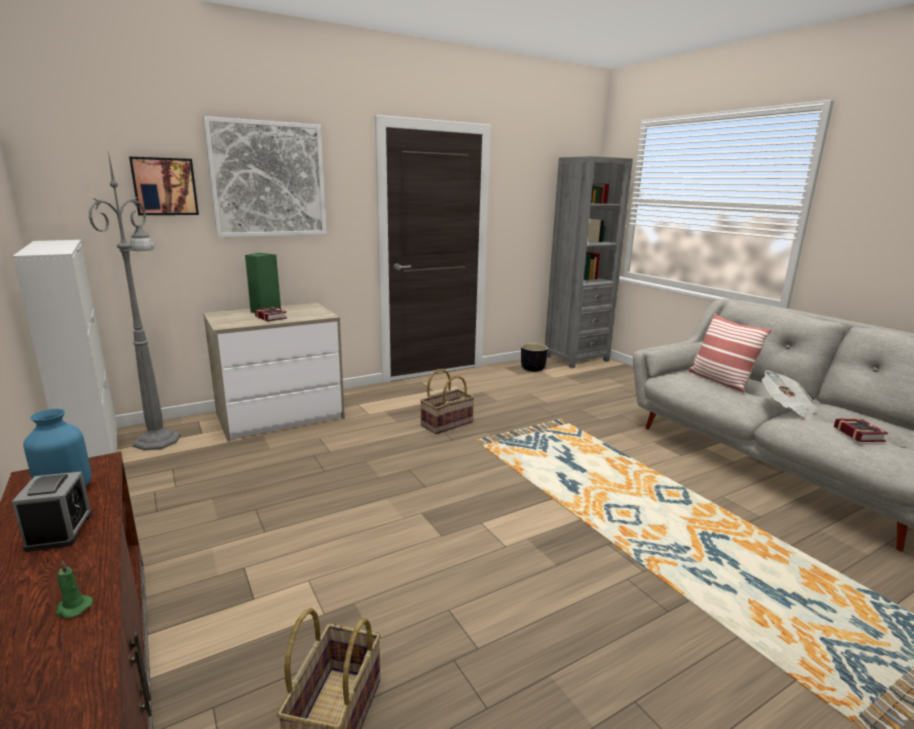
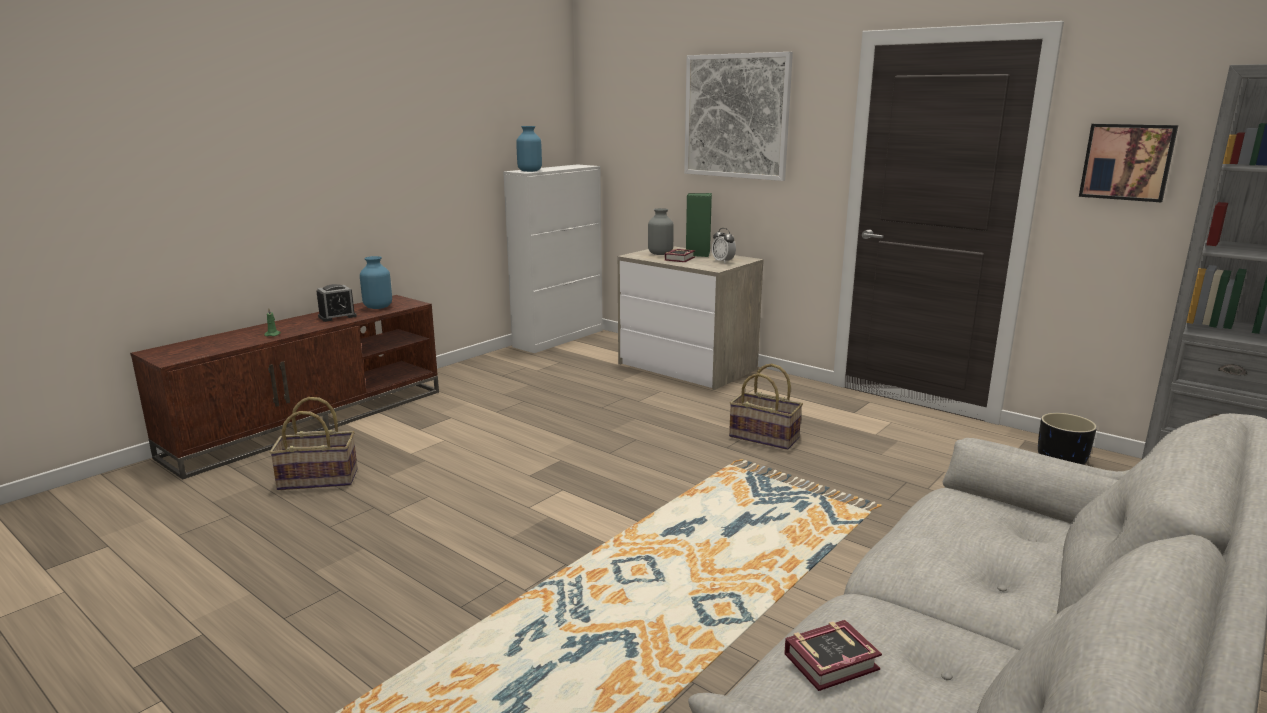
camera: 70 degrees right, 0 degrees up
(52, 251) = (529, 171): none -> blue vase
(159, 440) = (598, 345): grey floor lamp -> none
(164, 186) = (656, 123): picture -> picture (1127, 162)
(238, 319) = (660, 254): none -> grey vase
(307, 310) = (723, 262): none -> alarm clock
(720, 381) = (985, 535): pillow -> none
(786, 408) = (919, 601): newspaper -> none

